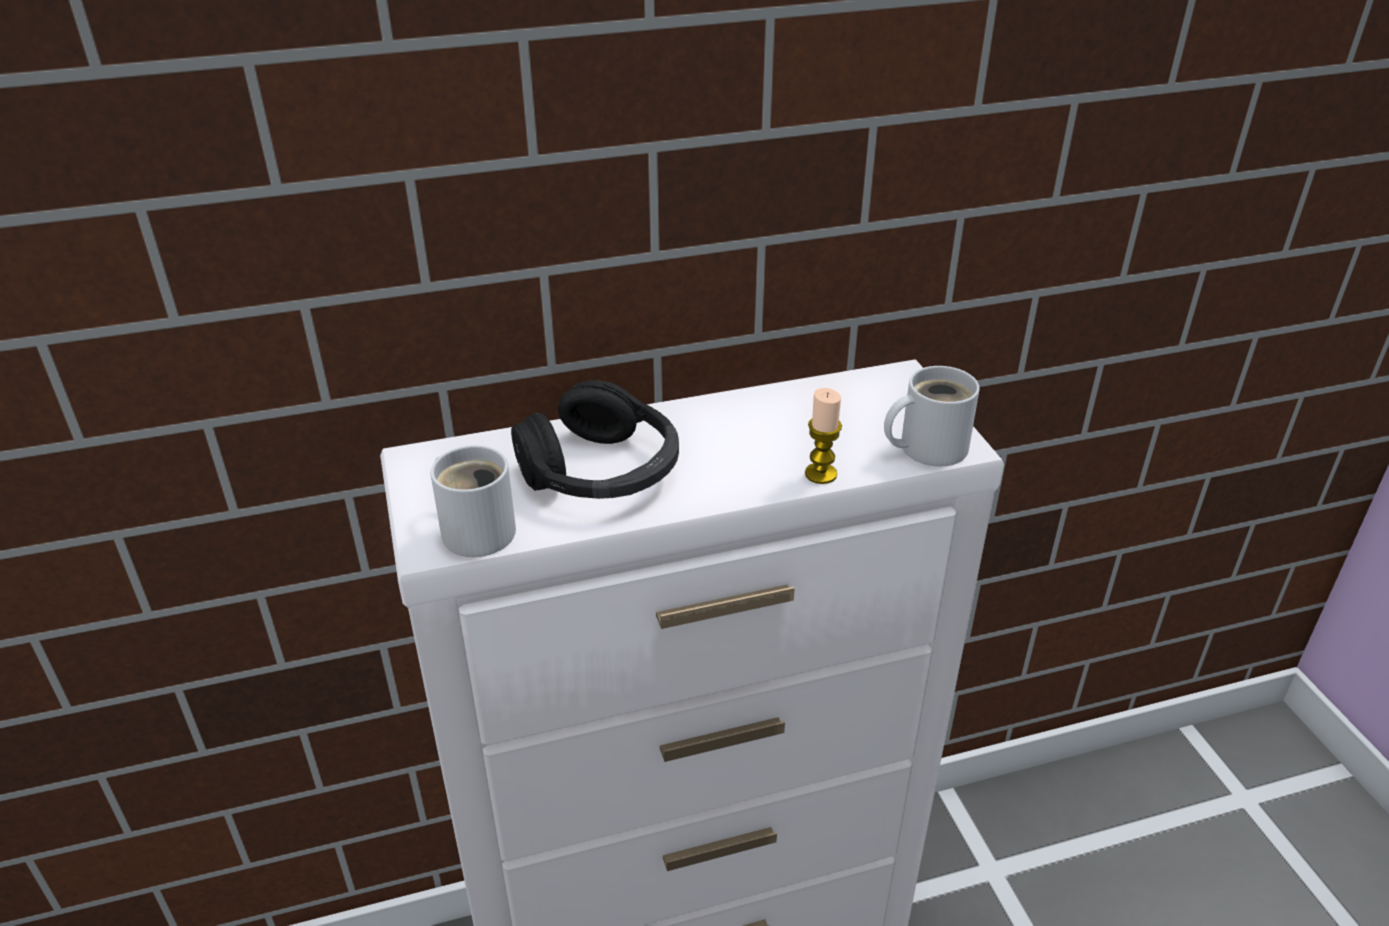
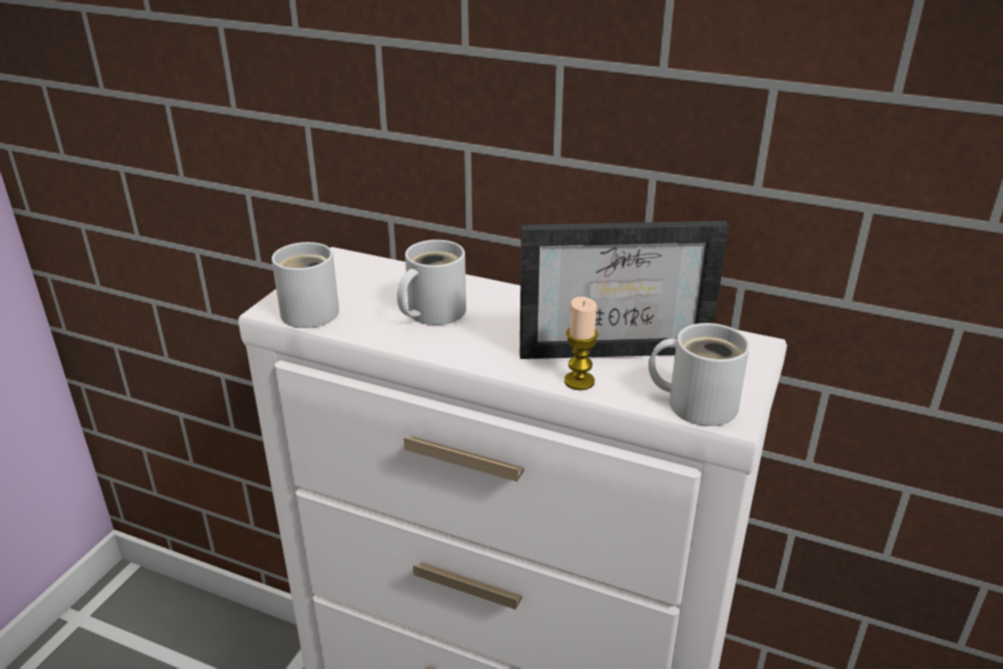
camera: 40 degrees right, 5 degrees down
(601, 472) = (431, 312): black headphones -> white mug
(801, 424) = (615, 343): none -> picture frame

